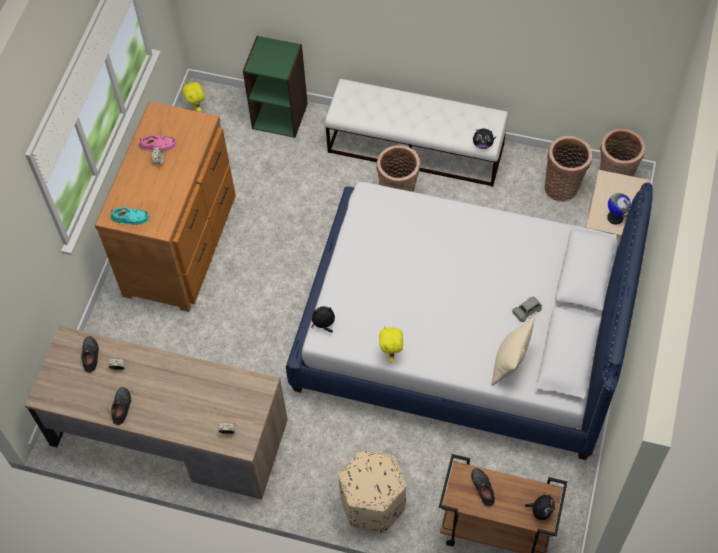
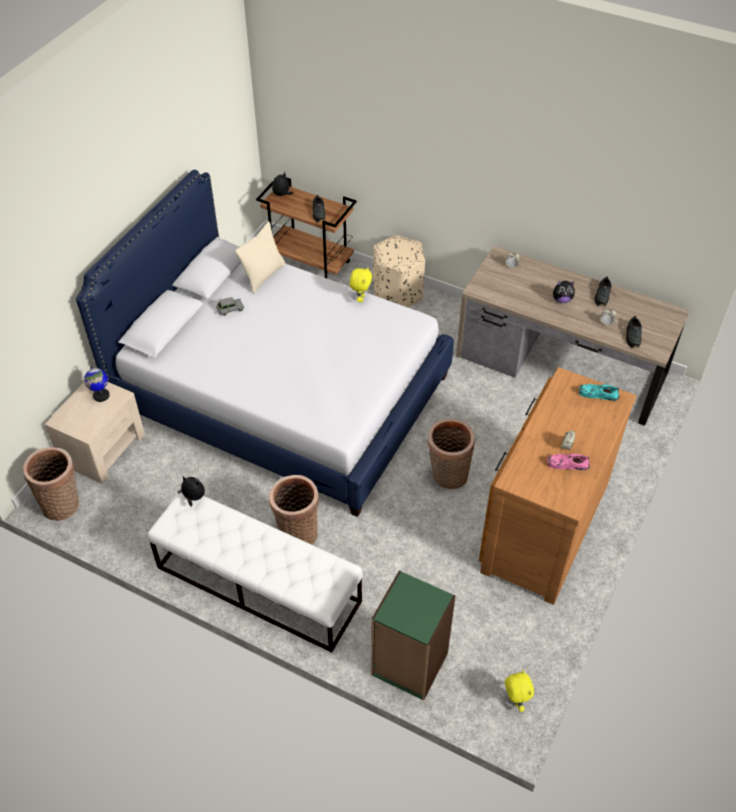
camera: 170 degrees left, 10 degrees down
(324, 324) = (414, 329): plush toy -> plush toy (562, 299)
(563, 187) = (119, 507): basket -> basket (447, 475)

